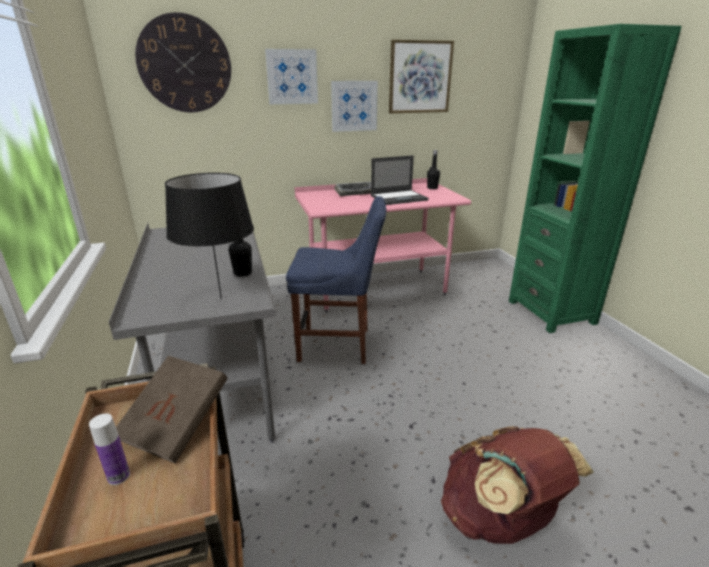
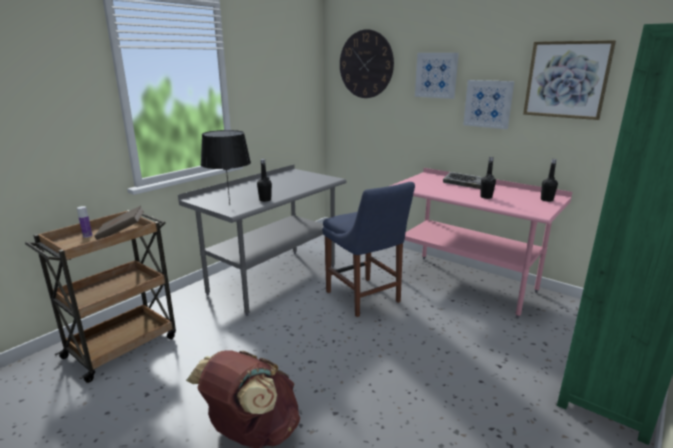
camera: 55 degrees right, 5 degrees down
(399, 198) = (486, 197): laptop -> black bottle

